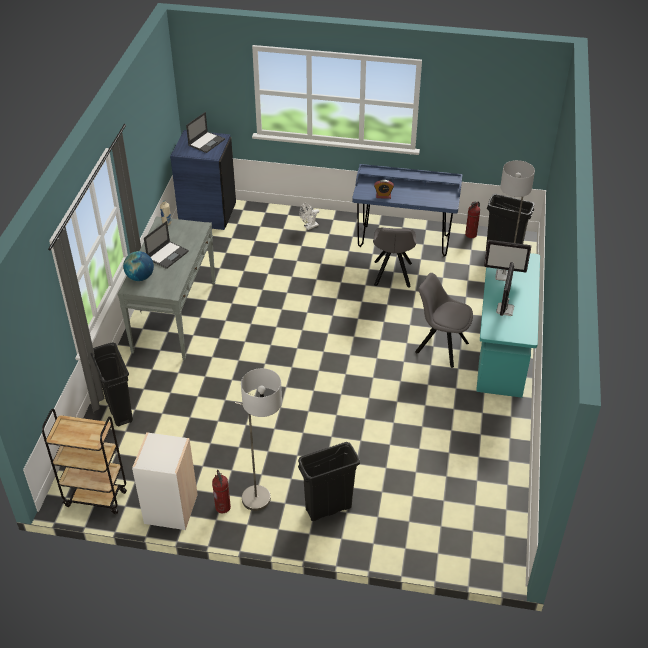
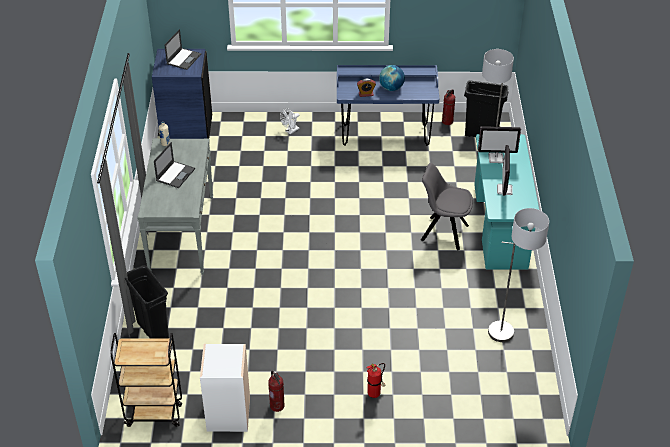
camera: 10 degrees left, 0 degrees up
(140, 277) = (155, 199): globe -> globe (391, 88)
(264, 501) = (314, 395): grey floor lamp -> grey floor lamp (509, 333)
(328, 508) = (375, 393): black trash can -> fire extinguisher
(392, 274) = (382, 168): grey chair -> none

